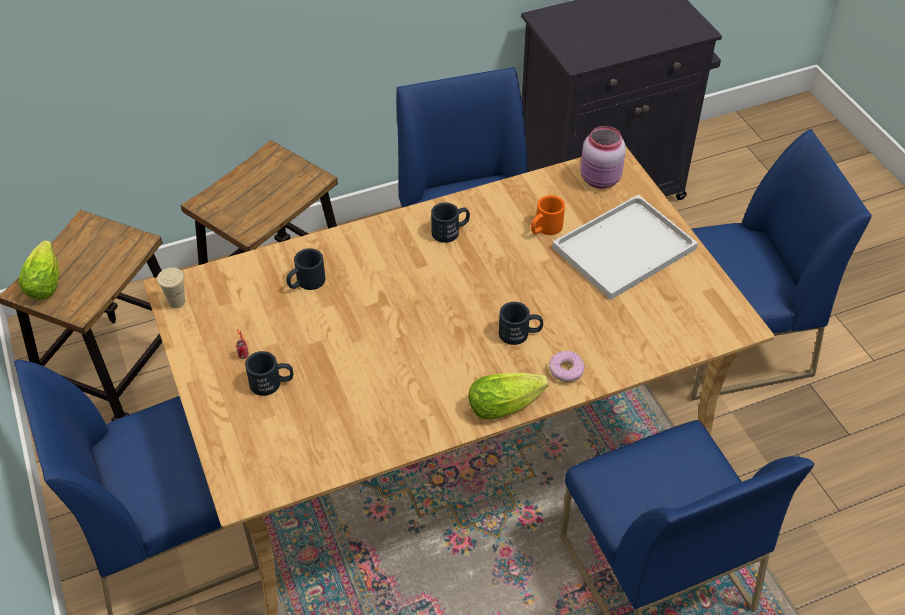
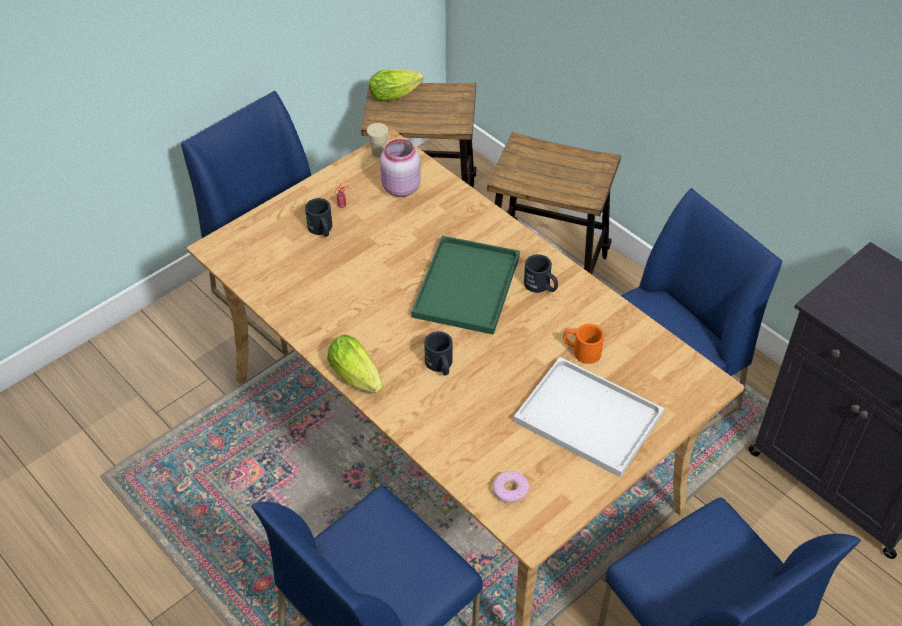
camera: 70 degrees right, 0 degrees up
(306, 283) = (433, 215): black mug -> none
(420, 284) = (466, 284): none -> green tray
(566, 370) = (411, 408): donut -> donut (510, 490)
(600, 180) = (675, 377): pink jar -> pink jar (400, 188)

